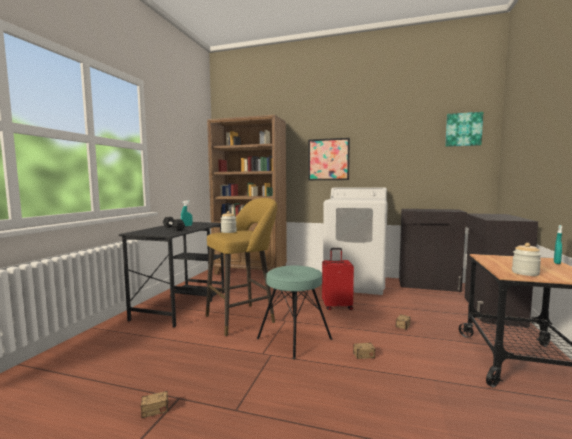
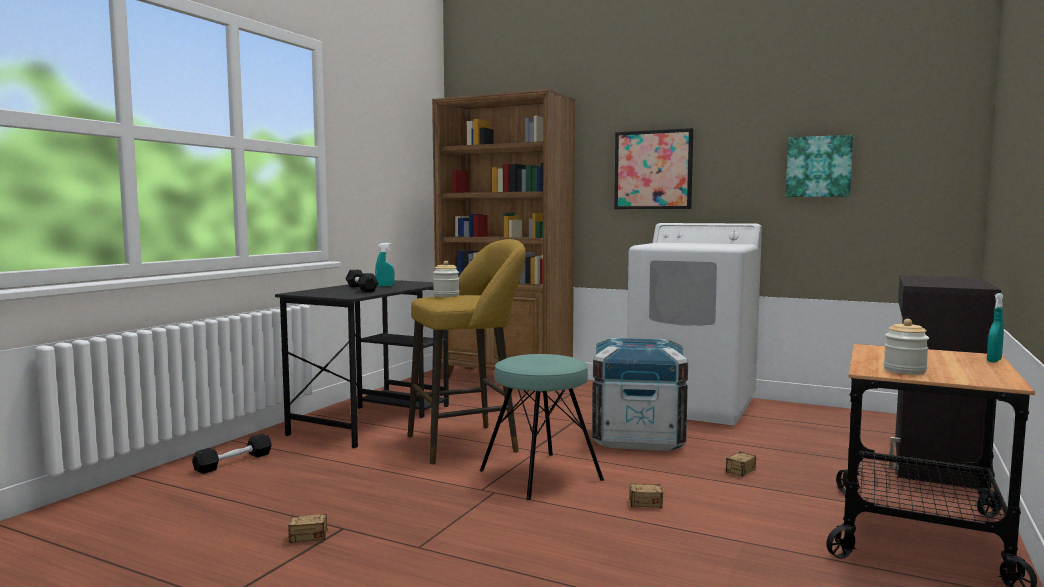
camera: 10 degrees right, 0 degrees up
(94, 346) = (234, 462): none -> black dumbbell
(337, 306) = (638, 437): red suitcase -> crate
(429, 285) = (838, 415): black cabinet -> none
(463, 129) = (915, 111): picture -> picture (819, 167)

